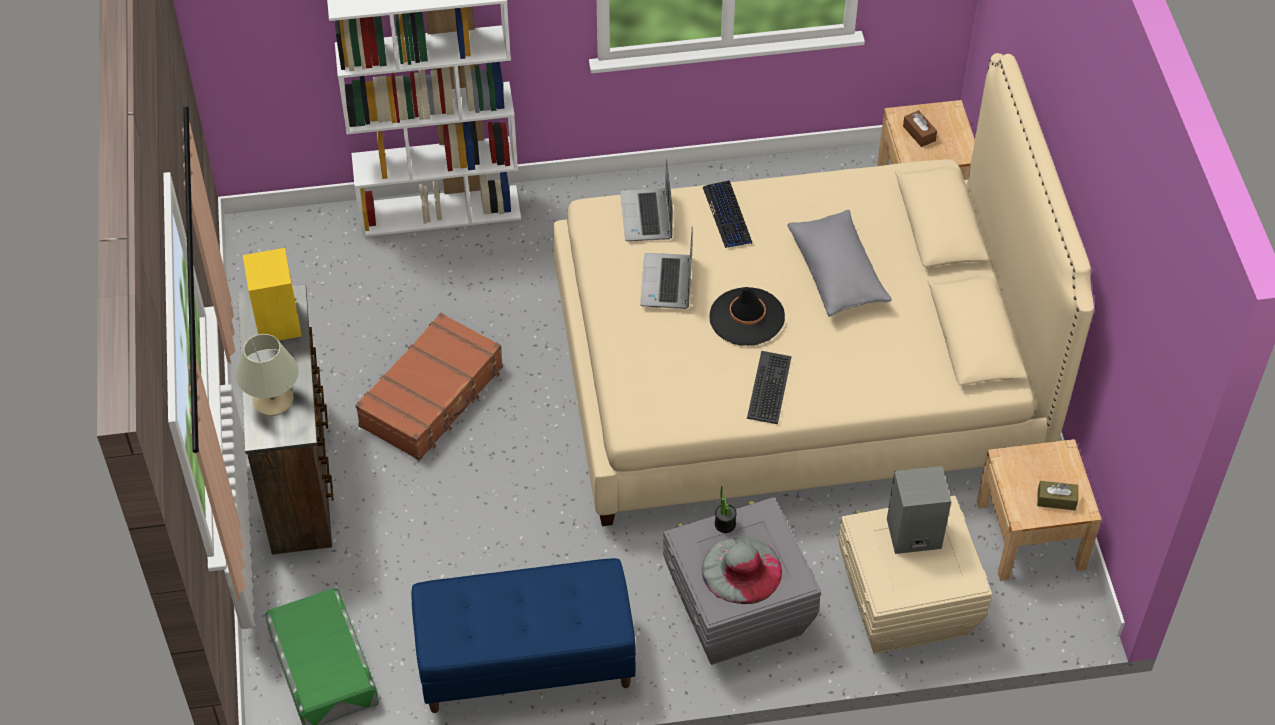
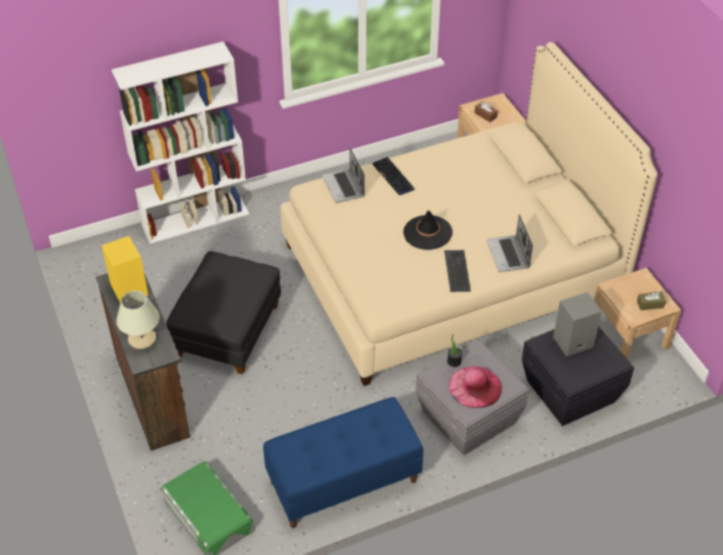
camera: 15 degrees left, 5 degrees down
(433, 397) = (227, 330): brown suitcase -> black ottoman
(667, 283) = (371, 222): laptop -> laptop (508, 255)
(741, 570) = (475, 387): grey hat -> pink hat
(837, 274) = (473, 198): grey pillow -> none
(905, 603) = (569, 391): beige storage box -> black storage box

